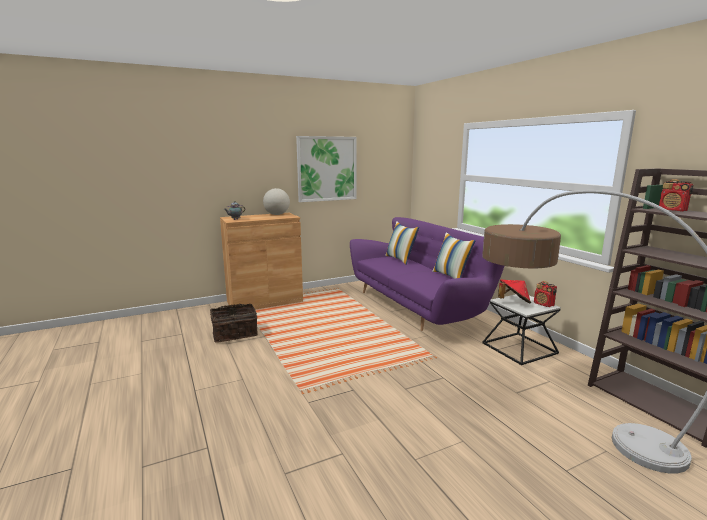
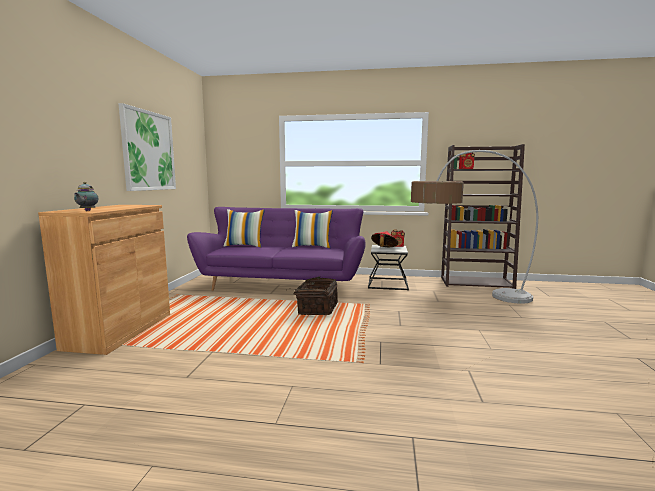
camera: 55 degrees left, 5 degrees down
(234, 334) = (170, 367): basket -> basket (316, 309)
(277, 214) = (118, 205): globe -> none

